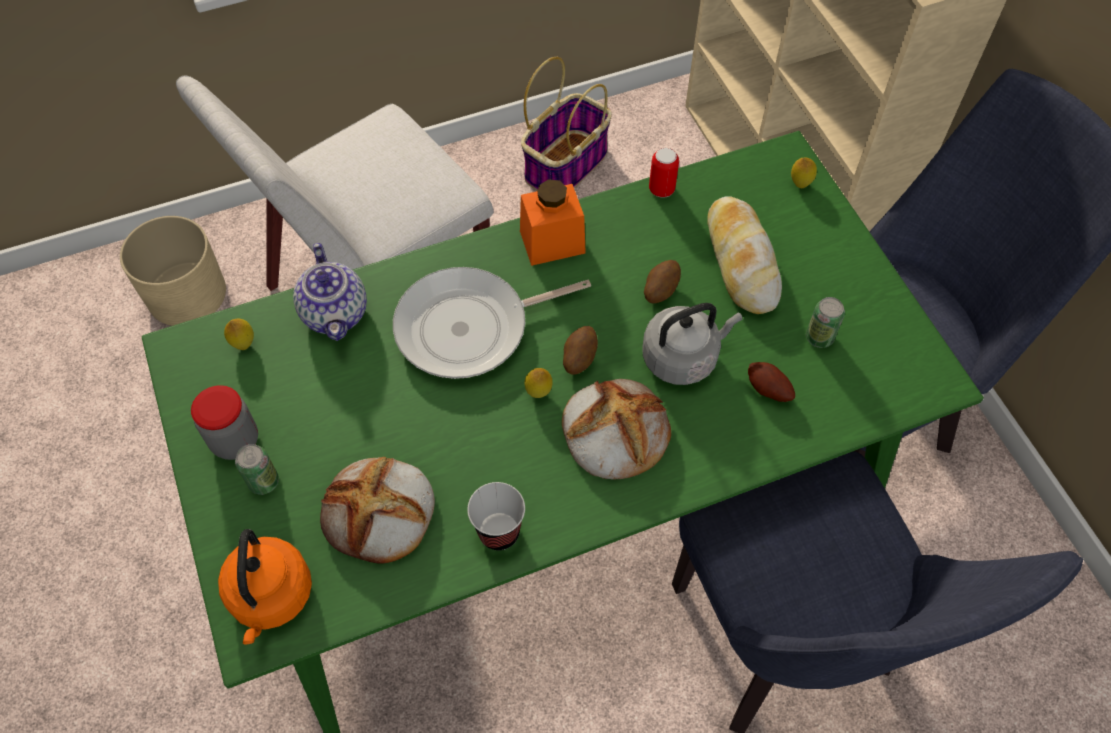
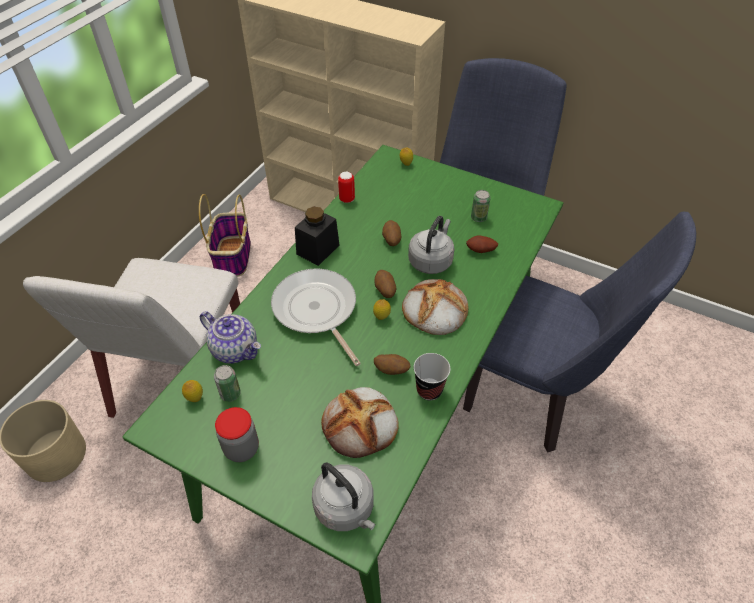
camera: 40 degrees left, 10 degrees down
(263, 482) = (280, 456): can -> can (230, 394)
(271, 598) = (346, 509): orange kettle -> grey kettle
(470, 328) = (316, 311): frying pan -> frying pan turned 120 degrees clockwise
(480, 472) = (391, 370): none -> potato
(552, 242) = (318, 249): orange jar -> black jar
(741, 261) = (414, 207): bread -> none

